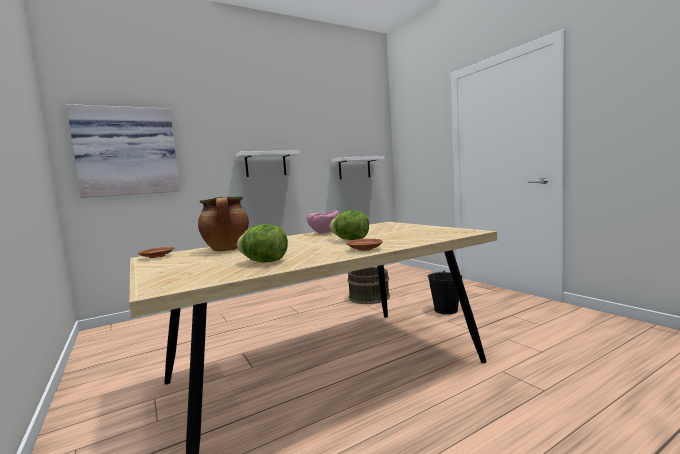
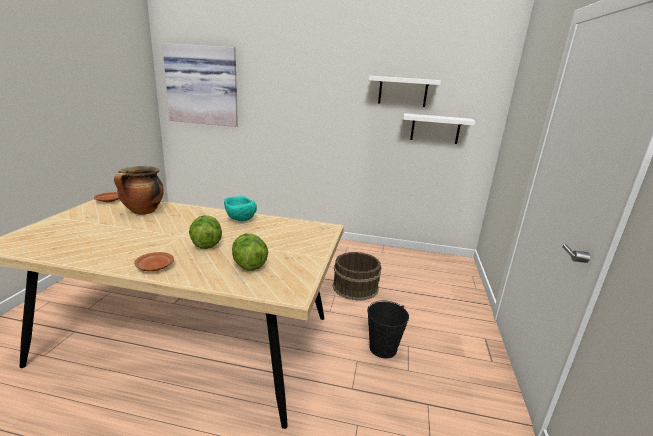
camera: 40 degrees right, 15 degrees up
(264, 262) = (91, 244): lettuce -> lettuce (249, 265)
(265, 164) = (321, 110): white shelf -> white shelf (402, 91)
(324, 233) = (240, 220): pink bowl -> turquoise bowl

